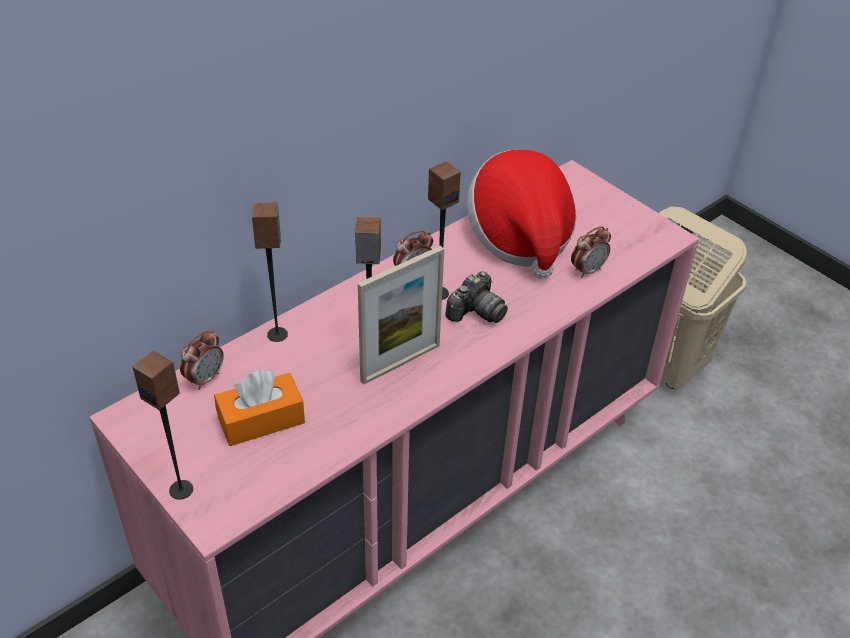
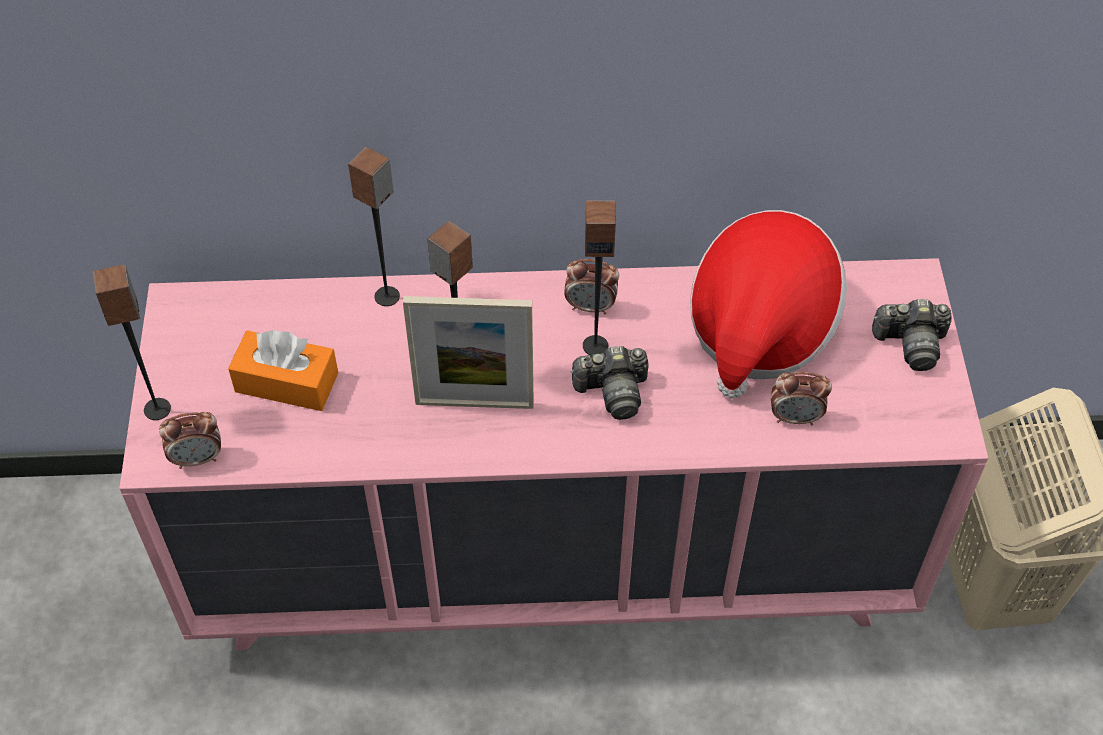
camera: 40 degrees right, 10 degrees up
(205, 378) = (278, 305): alarm clock -> alarm clock (198, 458)
(604, 205) = (910, 344): none -> camera

